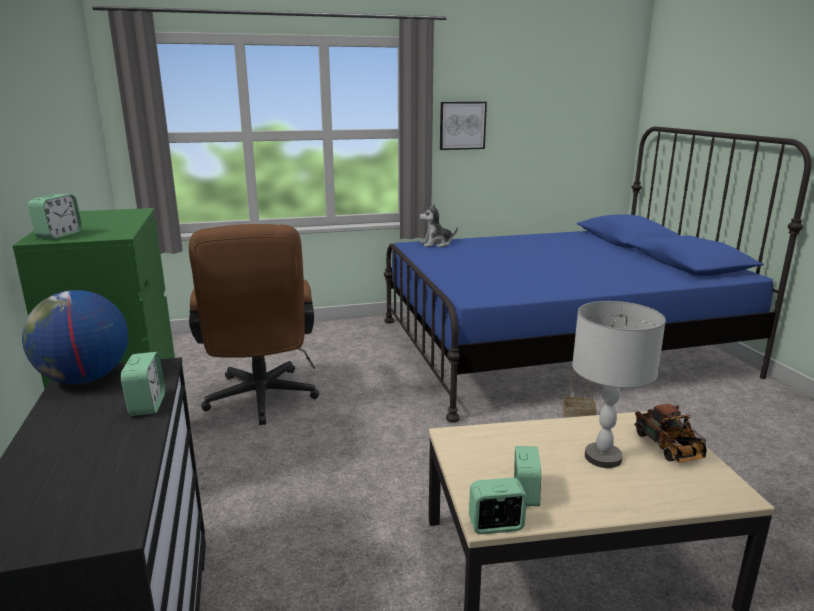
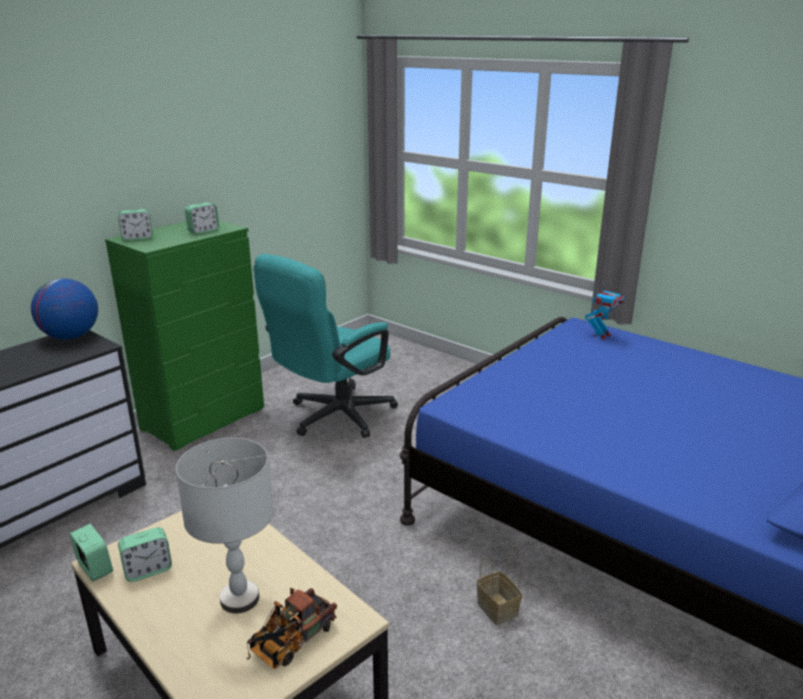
camera: 55 degrees right, 5 degrees up
(147, 405) = (43, 365): alarm clock -> alarm clock (203, 231)
(261, 401) = (333, 418): brown office chair -> turquoise office chair
(436, 244) = (601, 335): plush toy -> toy robot
(462, 125) = (706, 189): picture -> none

